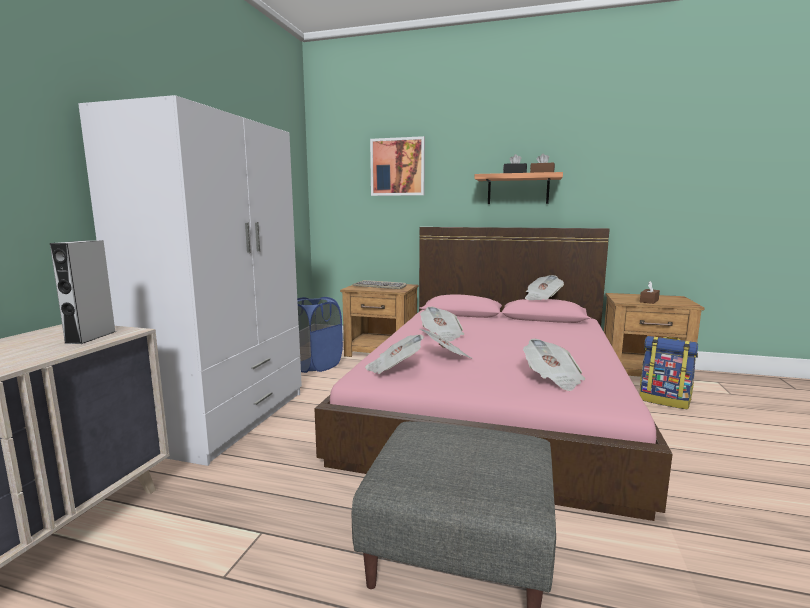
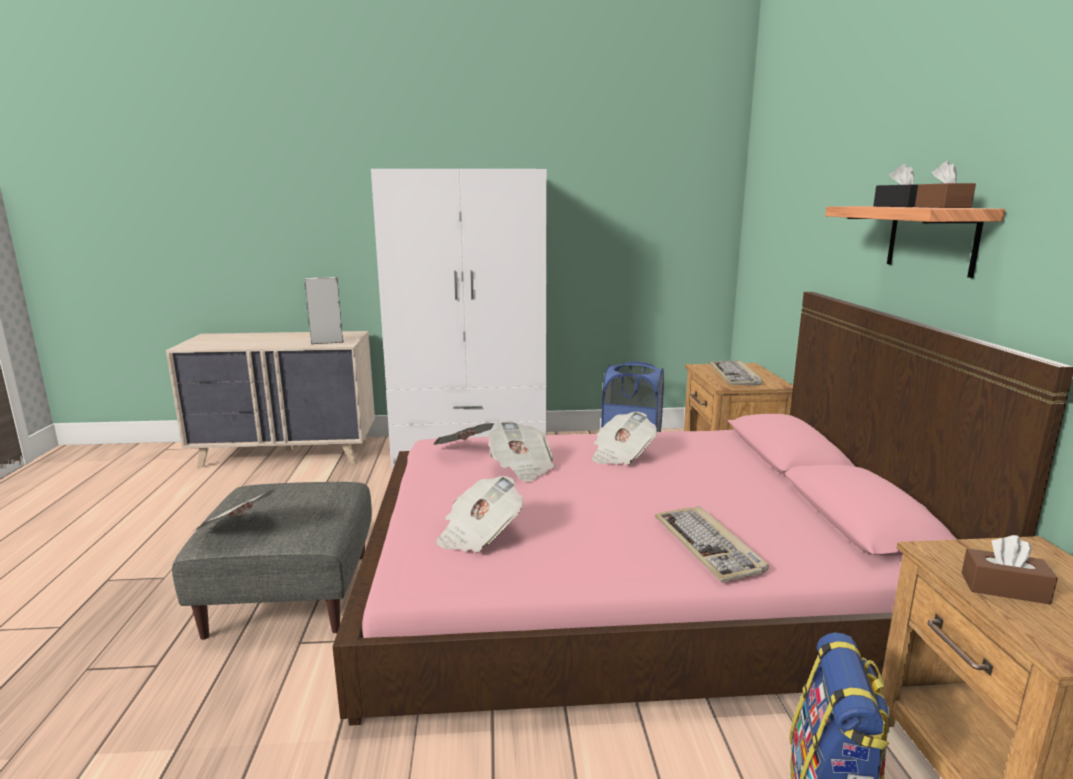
camera: 70 degrees right, 5 degrees up
(397, 167) = (807, 186): picture -> none
(541, 298) = (876, 480): newspaper -> newspaper (238, 529)
(570, 340) = (709, 546): none -> keyboard

